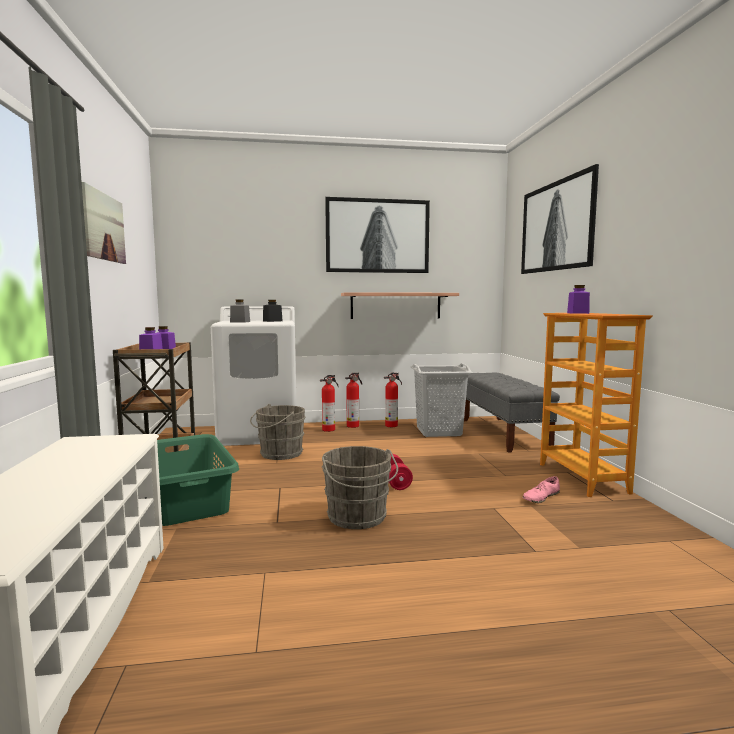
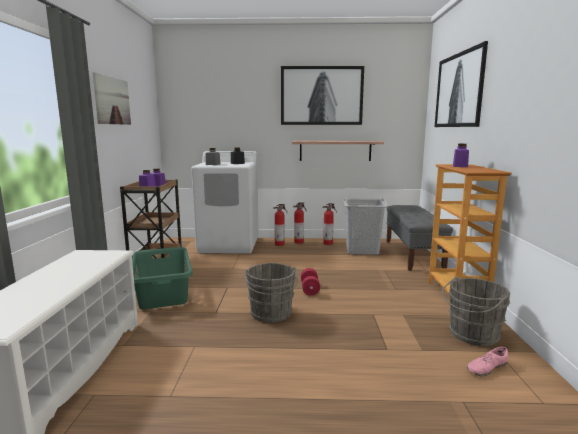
camera: 10 degrees right, 5 degrees up
(278, 454) = (236, 262): grey bucket -> grey bucket (471, 335)
(541, 497) = (414, 309): pink shoe -> pink shoe (486, 368)

